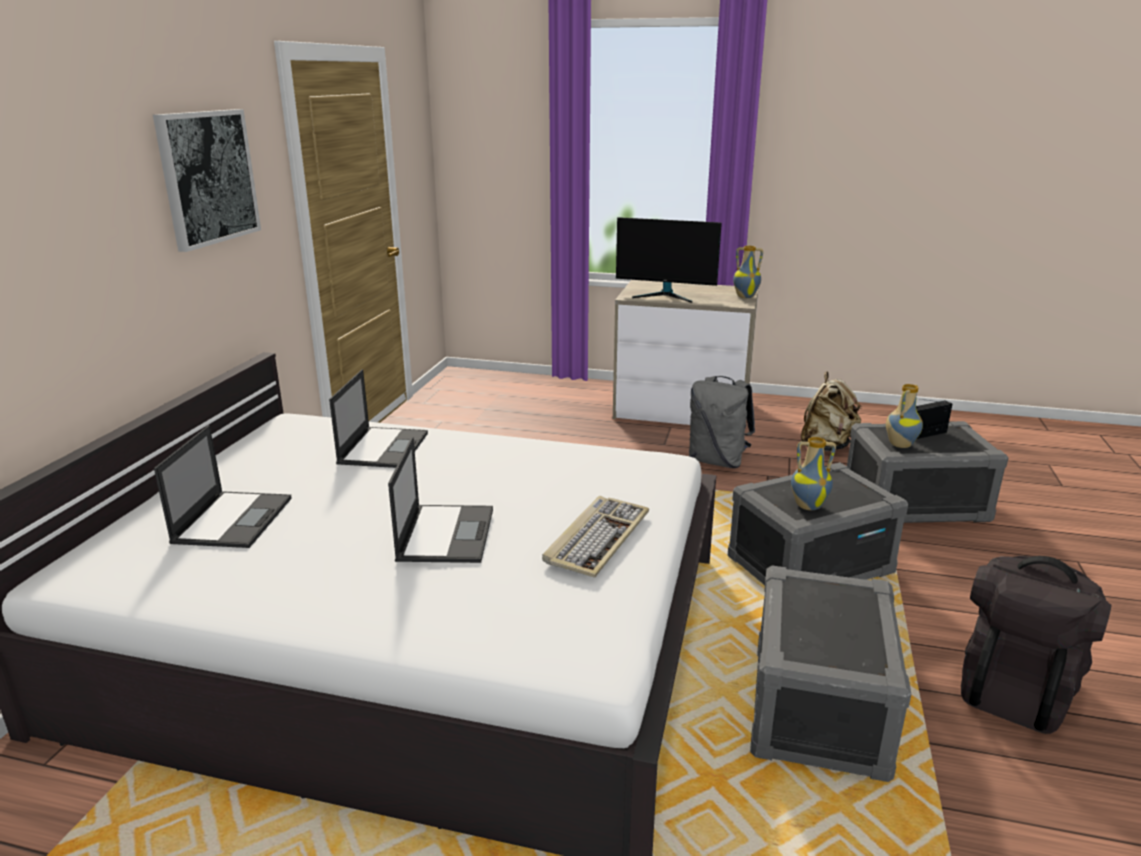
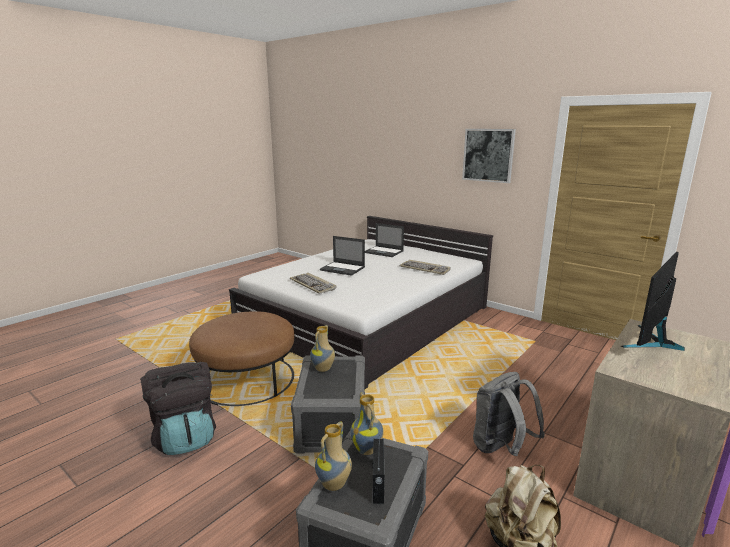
camera: 115 degrees right, 5 degrees down
(383, 447) = (425, 269): laptop -> keyboard
(745, 296) = (658, 383): vase -> vase (334, 485)
(816, 706) = (247, 379): grey storage box -> brown ottoman

